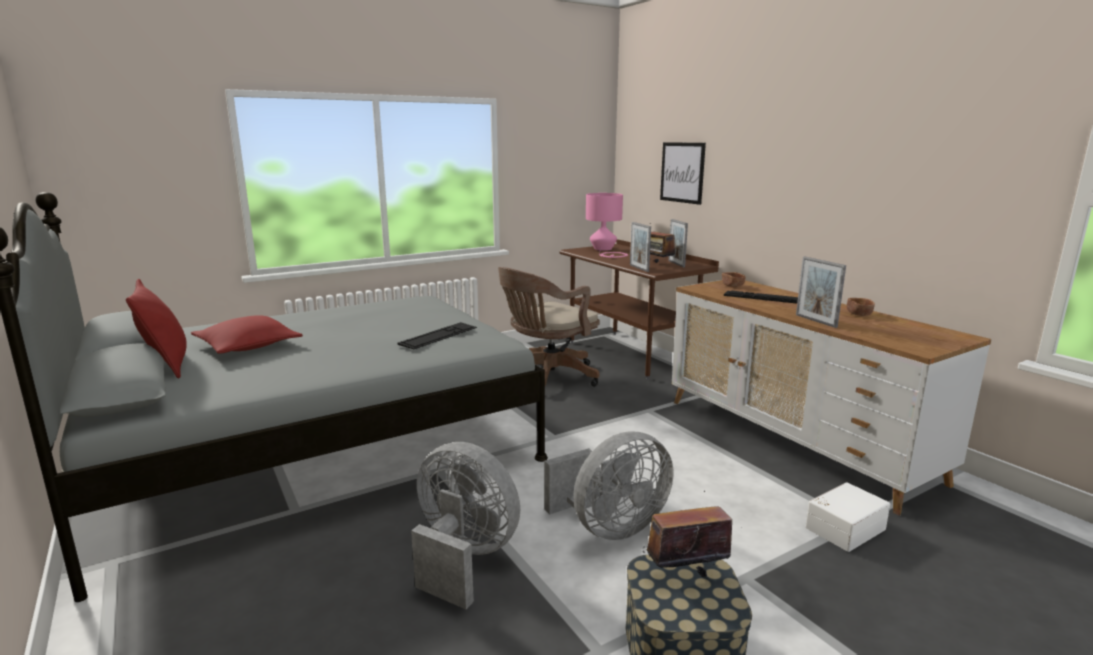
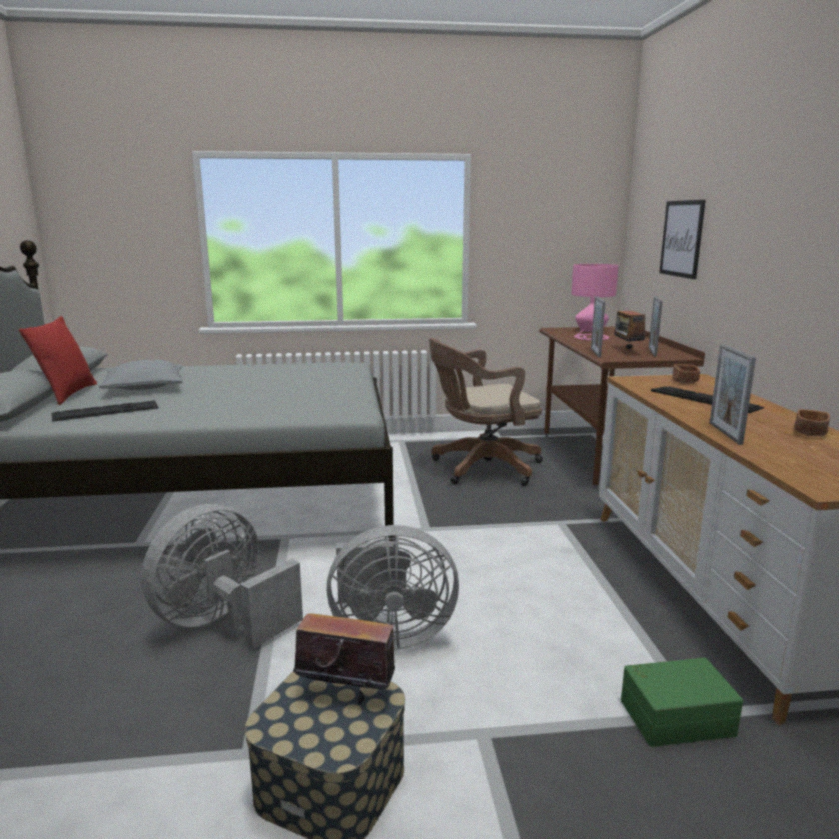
camera: 25 degrees right, 0 degrees up
(248, 346) = (144, 387): red pillow -> grey pillow
(438, 335) = (302, 398): keyboard -> keyboard (106, 411)
(463, 558) = (222, 623): grey fan -> grey fan turned 105 degrees counterclockwise
(843, 527) = (675, 715): white storage box -> green storage box

